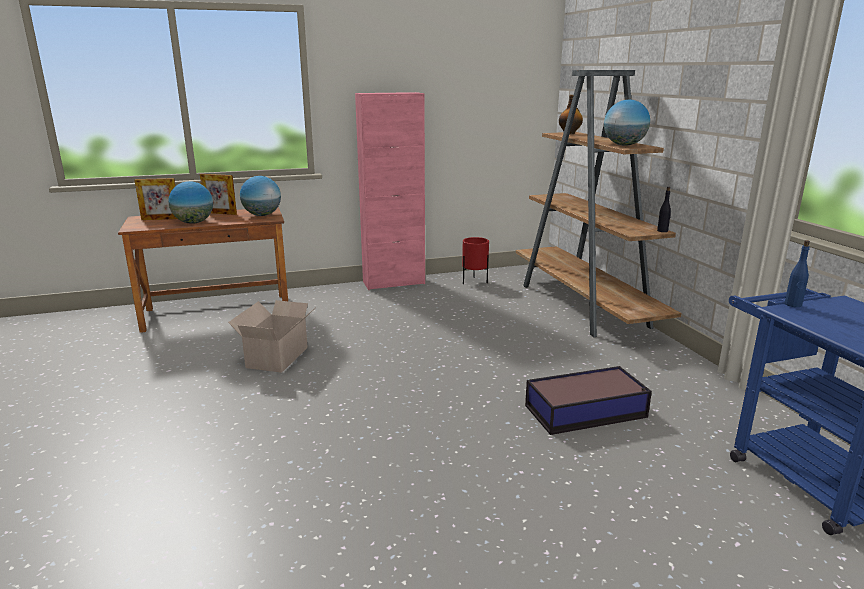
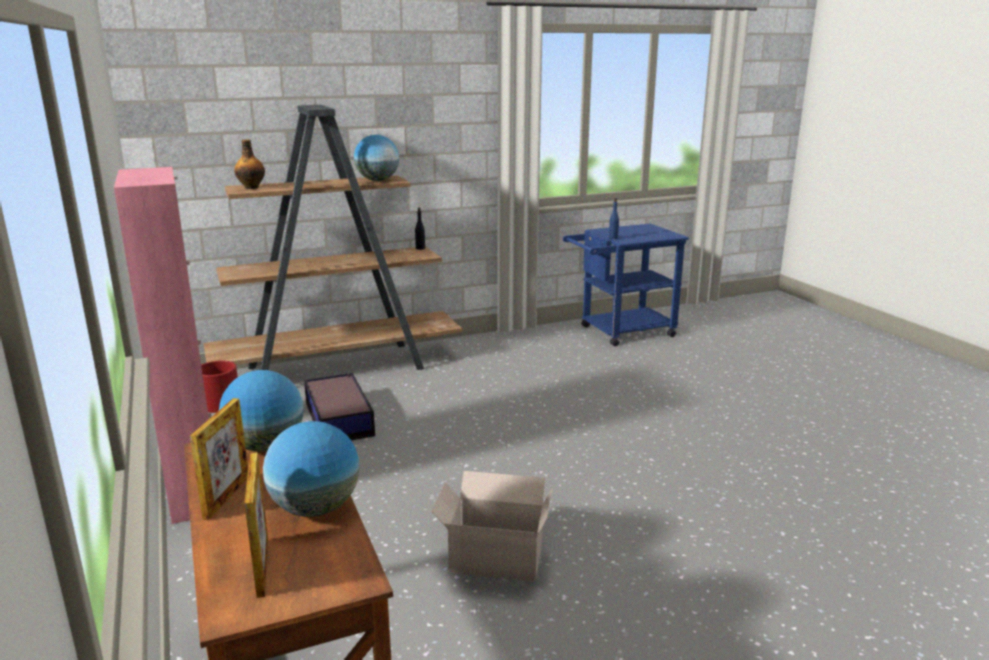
camera: 95 degrees left, 0 degrees up
(587, 411) = (570, 380): storage box -> storage box (339, 418)

